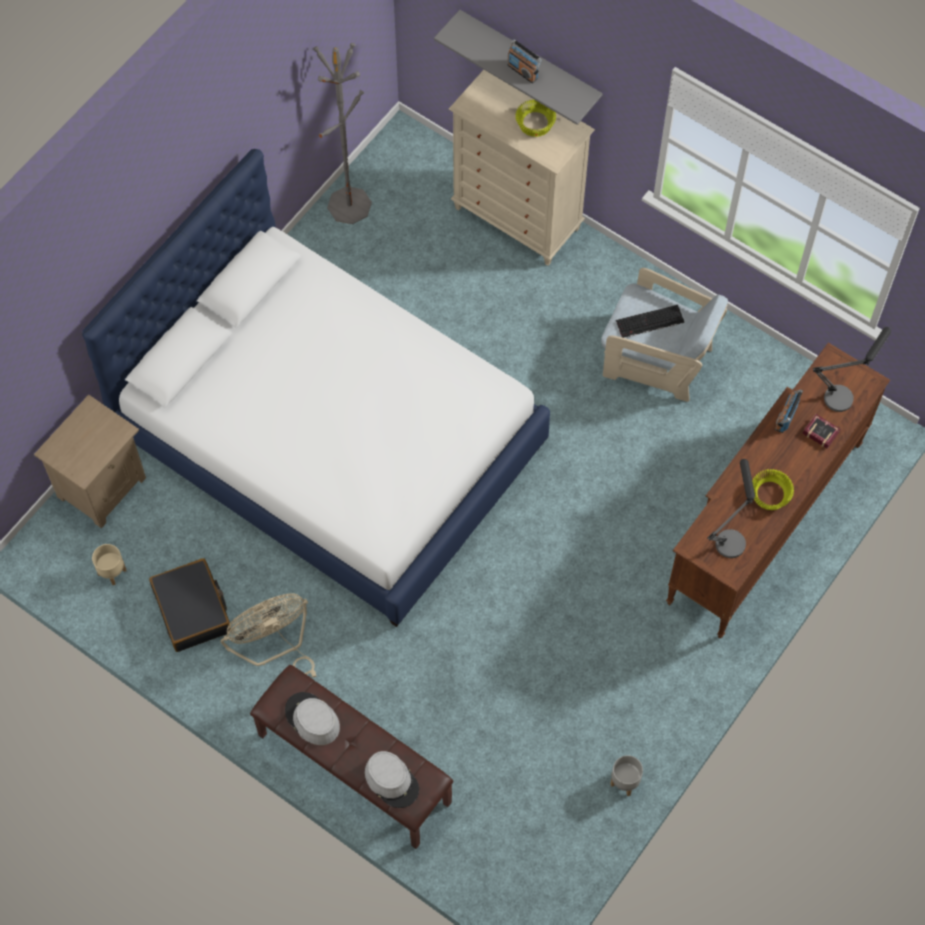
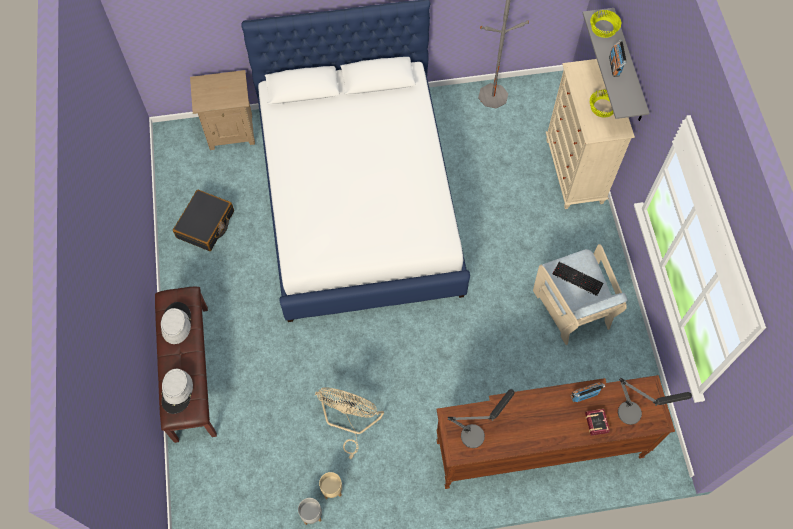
camera: 45 degrees right, 0 degrees up
(112, 572) = (191, 174): beige planter -> beige planter (331, 489)
(277, 644) = (224, 277): beige fan -> beige fan (348, 421)
(771, 494) = (527, 430): yellow bowl -> yellow bowl (604, 28)

